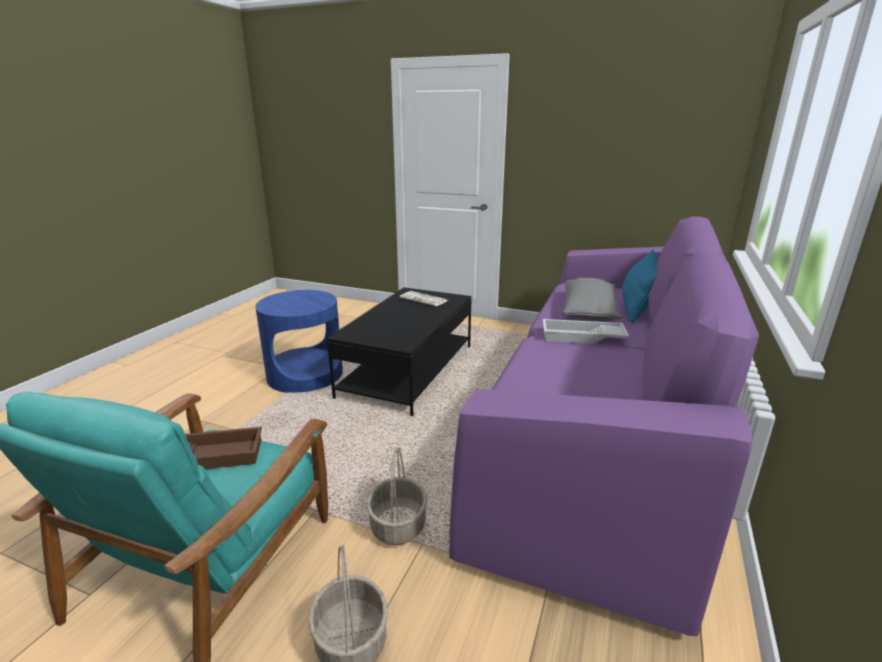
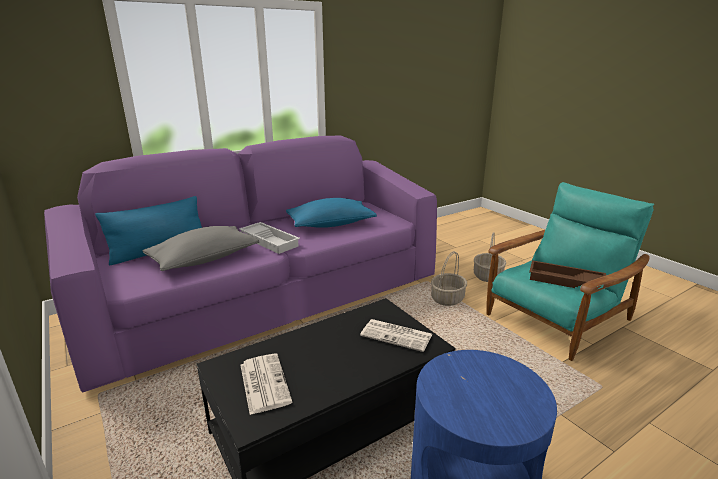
camera: 145 degrees left, 0 degrees up
(374, 333) = (397, 335): none -> newspaper
(584, 385) = (330, 224): none -> blue pillow

